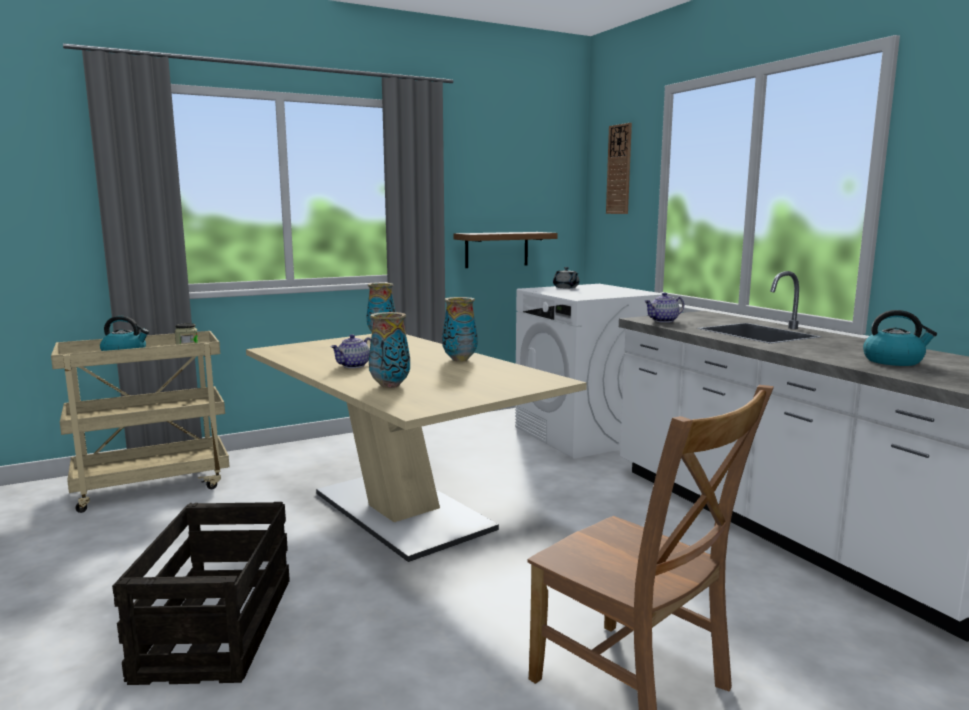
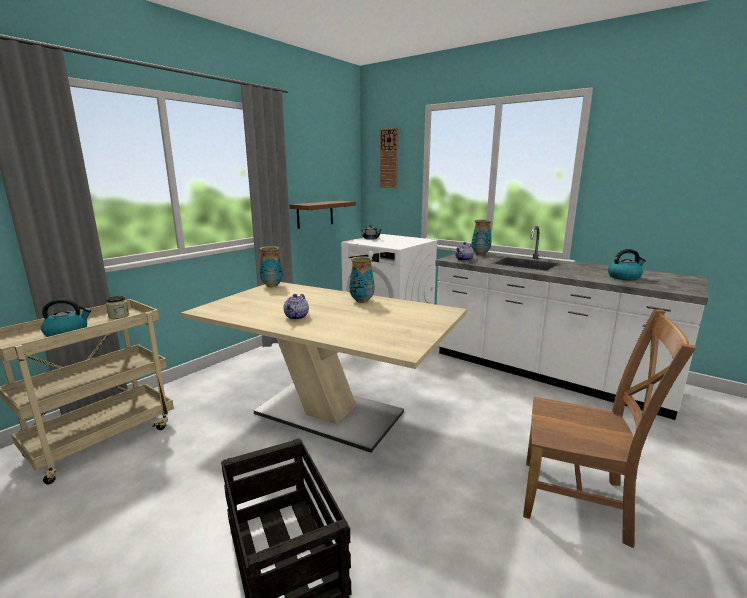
camera: 25 degrees left, 5 degrees up
(390, 386) = (353, 332): vase -> vase (480, 254)

